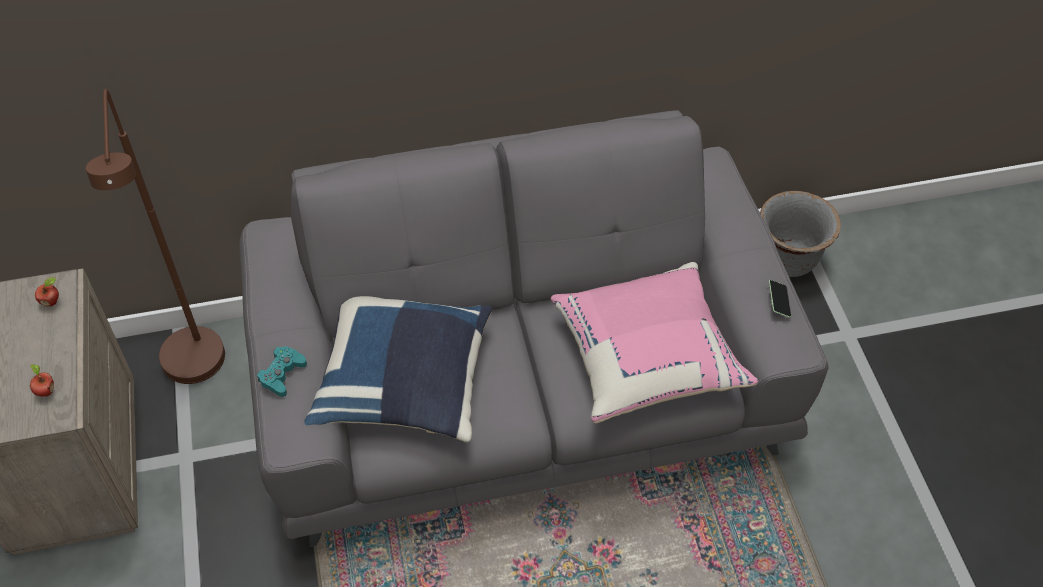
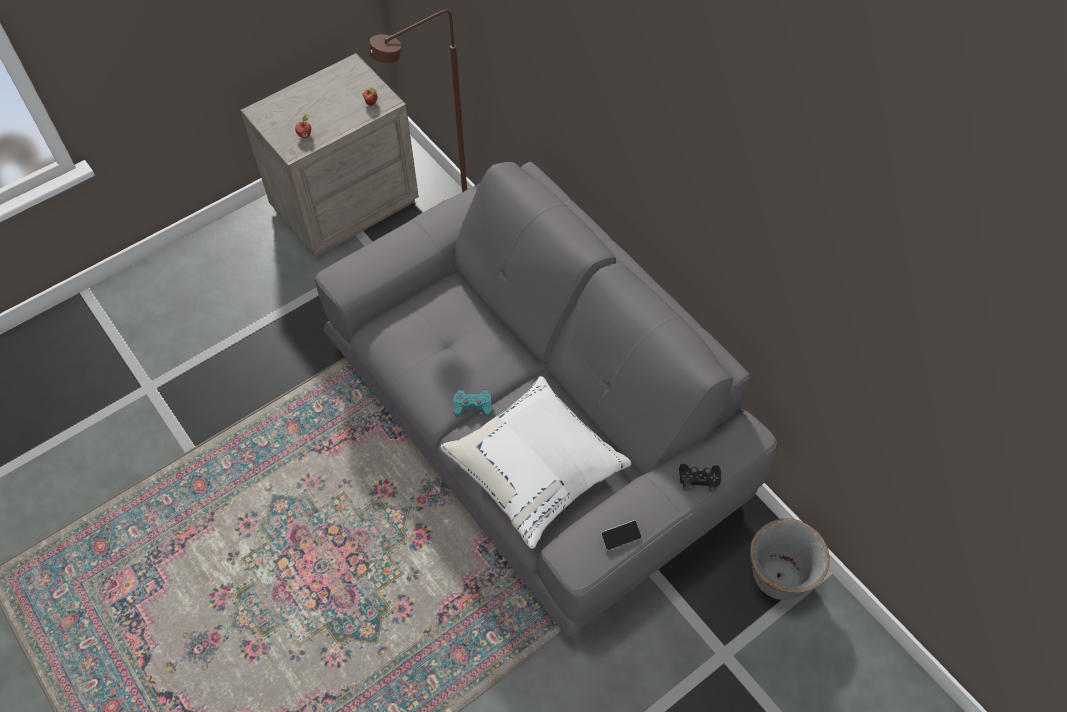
camera: 65 degrees right, 5 degrees up
(282, 374) = (389, 248): turquoise game controller -> turquoise game controller (472, 406)
(405, 383) = (436, 326): blue pillow -> none
(646, 358) = (536, 470): pink pillow -> white pillow
(741, 217) = (699, 479): none -> black game controller

